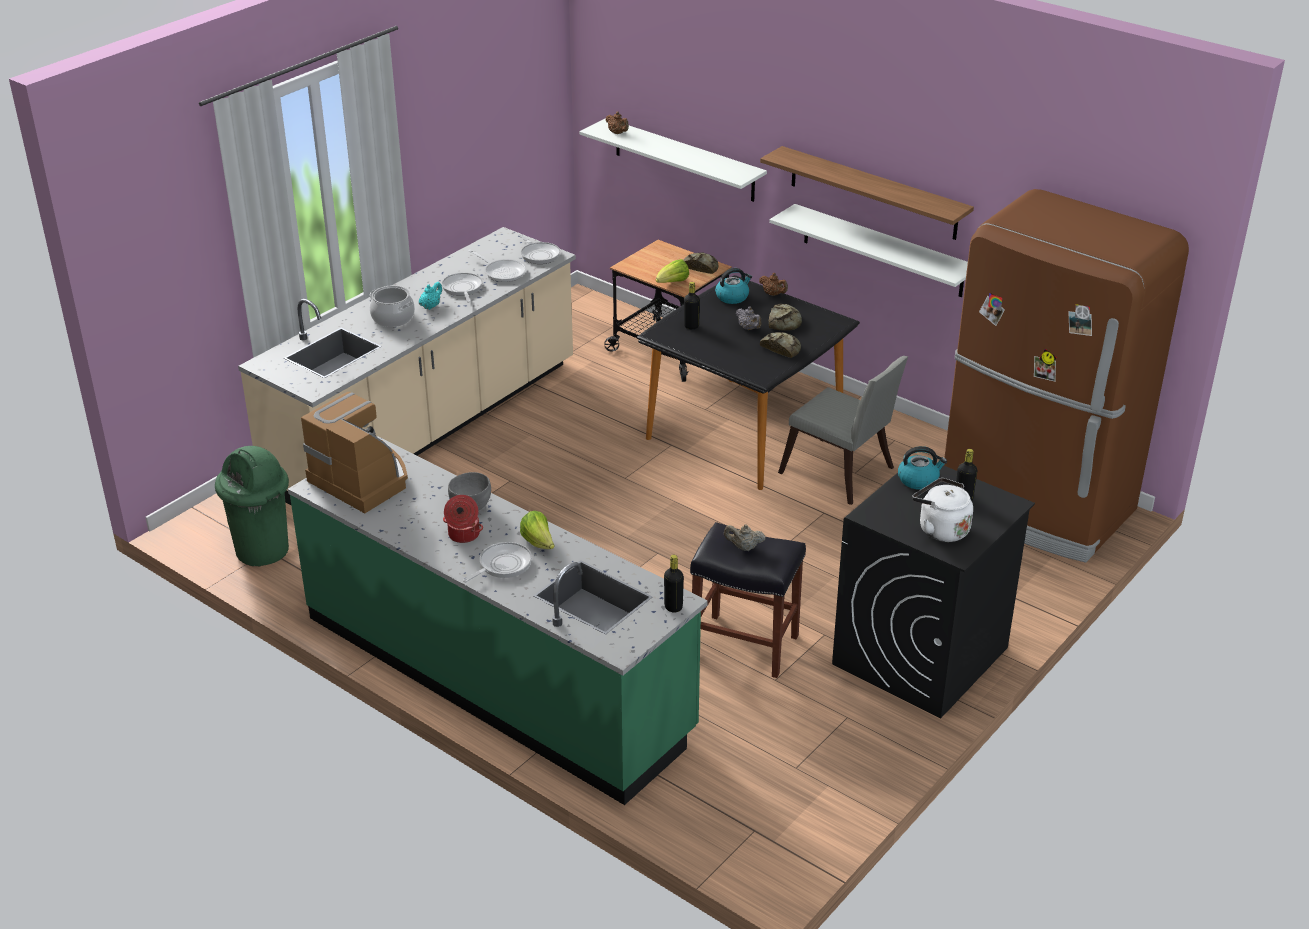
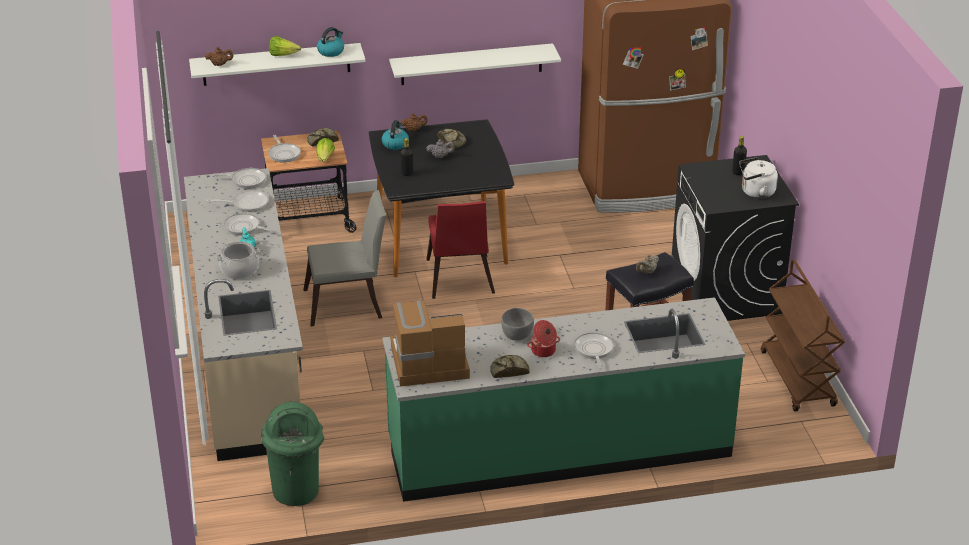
camera: 50 degrees left, 0 degrees up
(539, 543) = (587, 328): lettuce -> lettuce (283, 55)
(649, 261) = (284, 154): none -> frying pan
(673, 607) = (707, 311): black bottle -> none
(693, 476) = (459, 280): none -> red chair
(781, 348) = (479, 157): bread -> bread (508, 370)
(831, 790) = (798, 379): none -> brown cart
(841, 474) = (531, 229): grey chair -> grey chair (349, 304)
(873, 193) = (459, 24): shelf -> none
(918, 480) = (703, 175): kettle -> kettle (331, 51)

